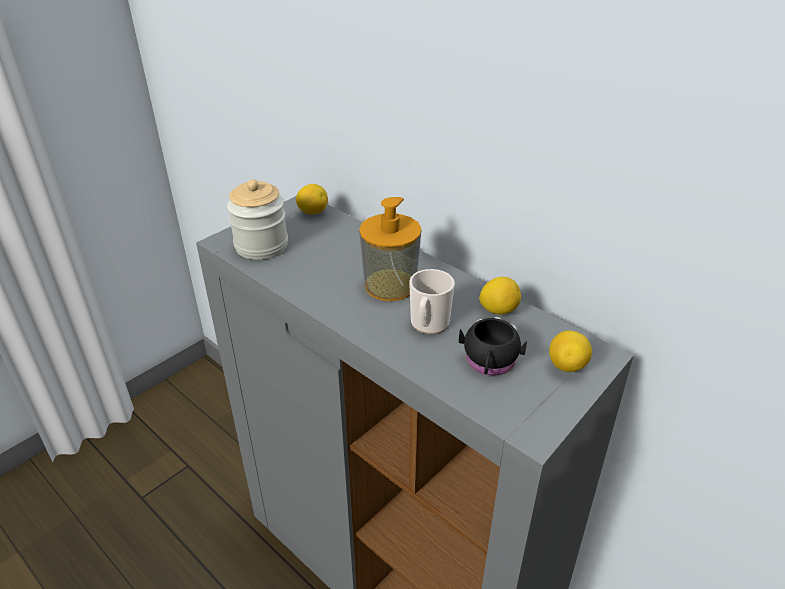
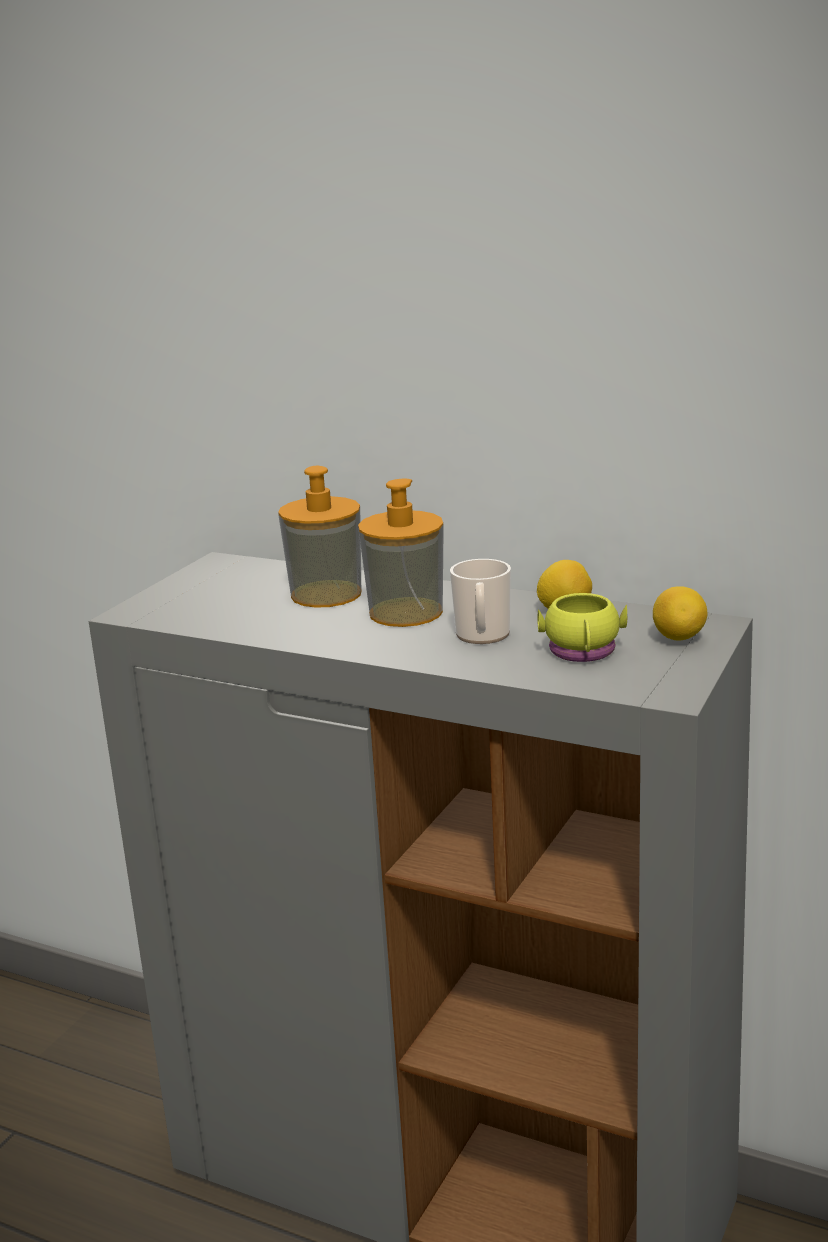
camera: 15 degrees left, 15 degrees down
(261, 246) = (192, 608): jar -> none
(313, 212) = (242, 567): lemon -> none
(349, 253) = (326, 594): none -> soap dispenser
(489, 363) = (583, 653): black mug -> yellow mug

